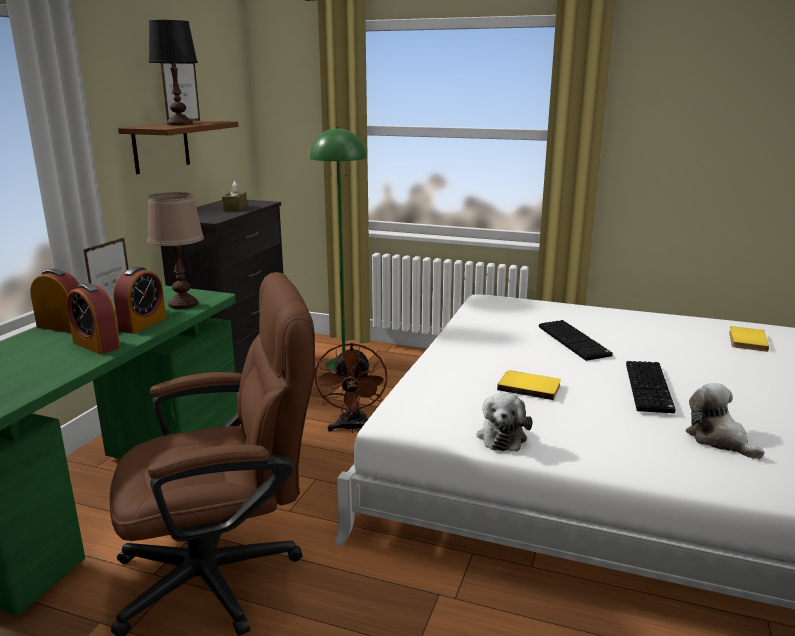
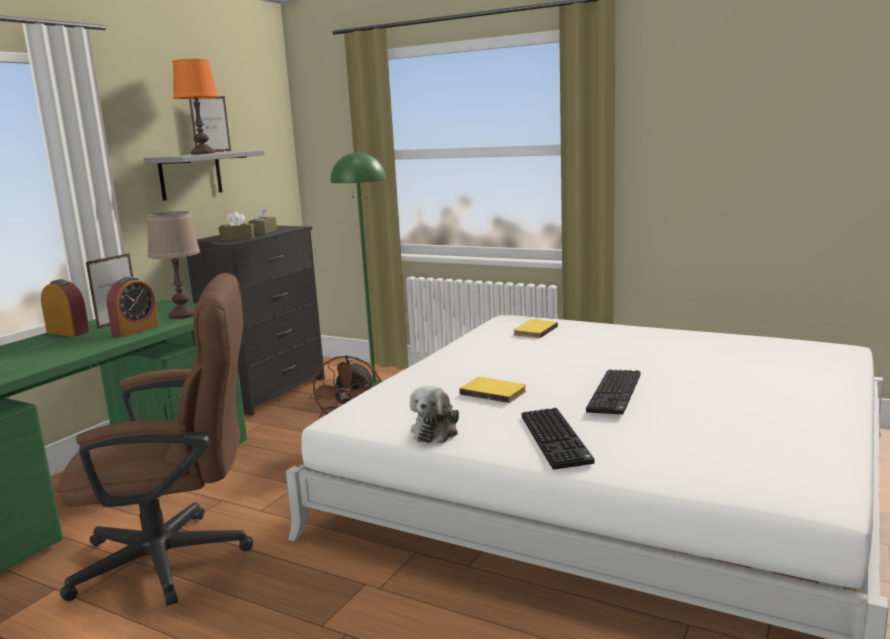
camera: 10 degrees right, 5 degrees down
(96, 345) = (85, 345): alarm clock -> none
(161, 146) = (190, 175): brown shelf -> grey shelf
(180, 124) = (203, 153): black table lamp -> orange table lamp
(215, 216) = (237, 238): none -> brown tissue box
(575, 341) = (570, 354): keyboard -> keyboard (557, 439)
(719, 440) = (652, 437): plush toy -> none
(745, 341) = (759, 354): yellow book -> yellow book (534, 331)

